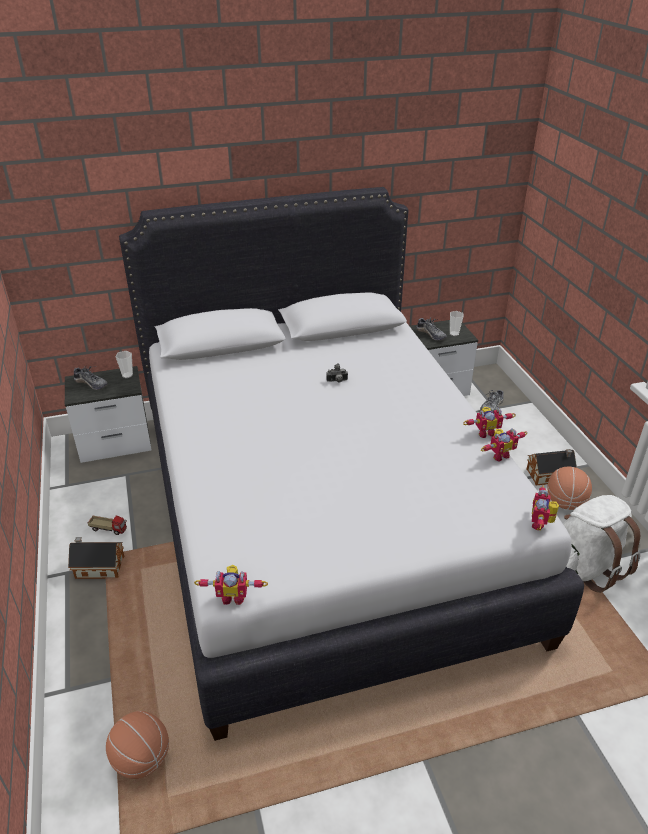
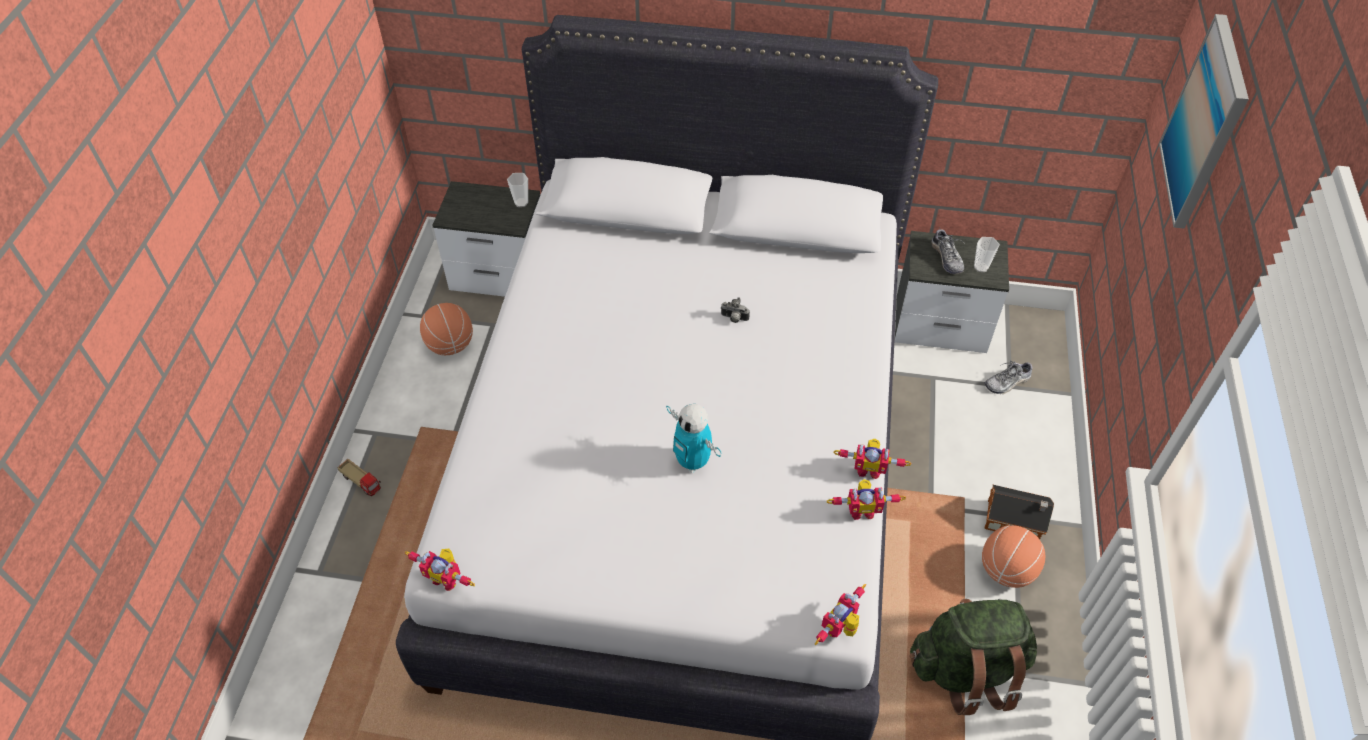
camera: 25 degrees right, 15 degrees up
(91, 383) = (475, 202): shoe -> none
(98, 567) = (408, 439): toy house -> none
(109, 529) = (440, 393): toy truck -> toy truck (362, 482)
(141, 759) = (353, 679): basketball -> basketball (450, 345)
(368, 464) = (692, 462): none -> toy robot
(584, 567) = (966, 670): white backpack -> green backpack
(589, 168) = (1205, 124): none -> picture

